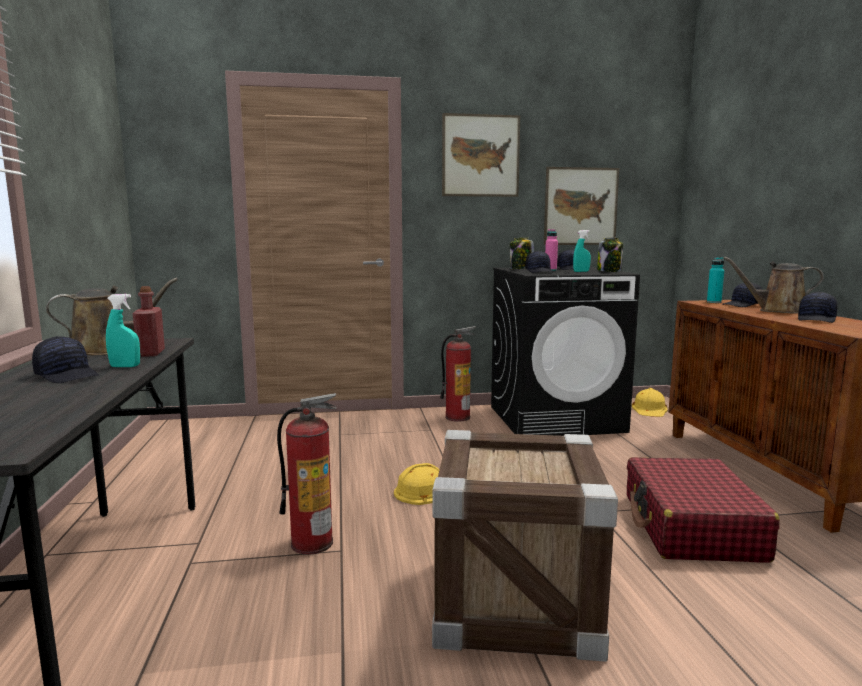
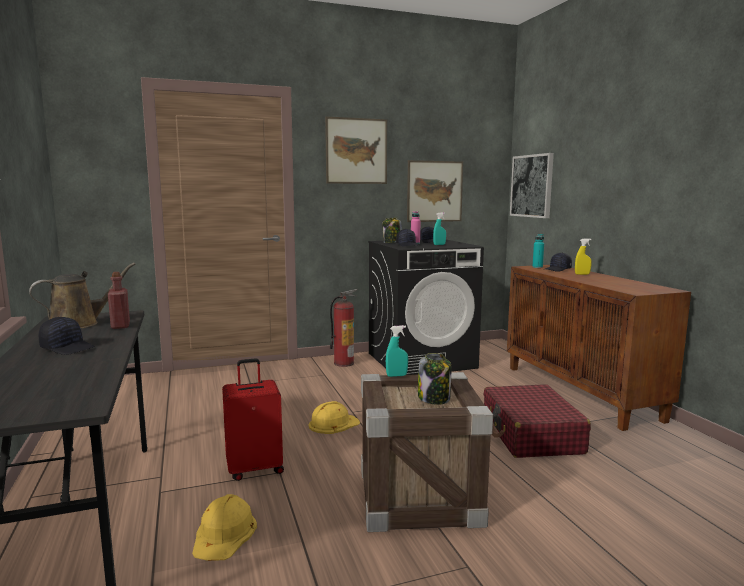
camera: 10 degrees left, 0 degrees up
(125, 366) = (109, 338): turquoise spray bottle -> turquoise spray bottle (396, 375)
(312, 543) = (255, 468): fire extinguisher -> red suitcase
(609, 271) = (460, 244): jar -> jar (434, 398)
(650, 409) = (491, 349): yellow hard hat -> yellow hard hat (225, 534)
(711, 197) = (532, 186): none -> picture
(777, 311) = (582, 274): brown watering can -> yellow spray bottle
(817, 319) = (609, 281): black cap -> none

